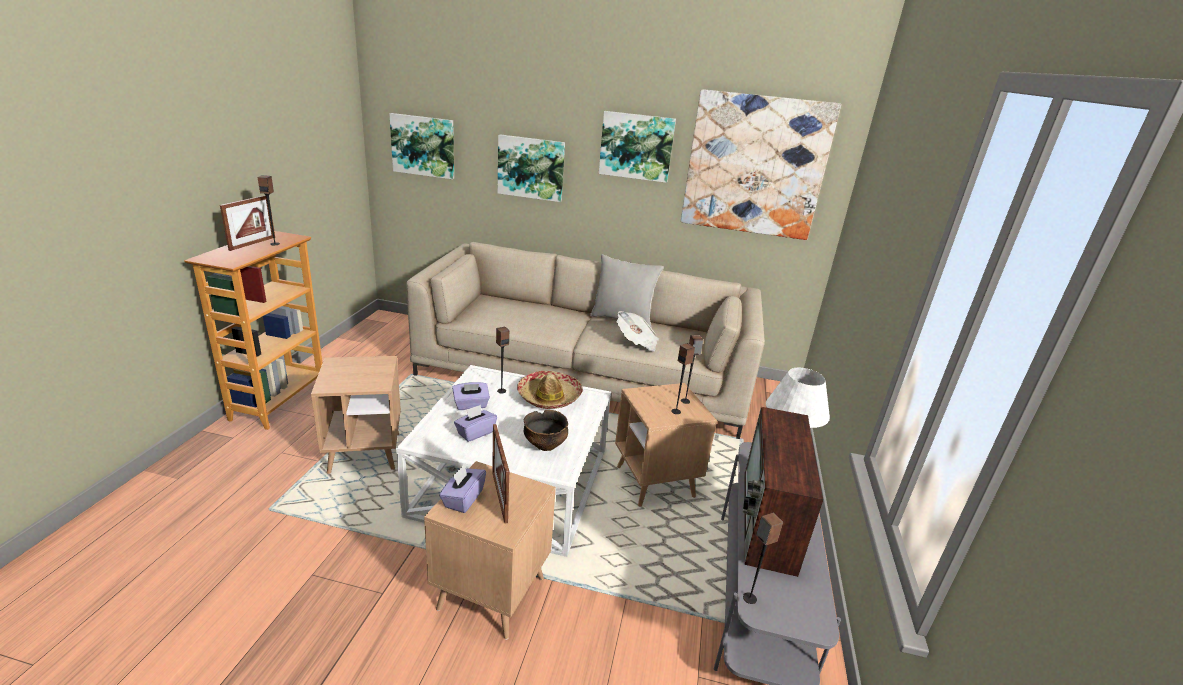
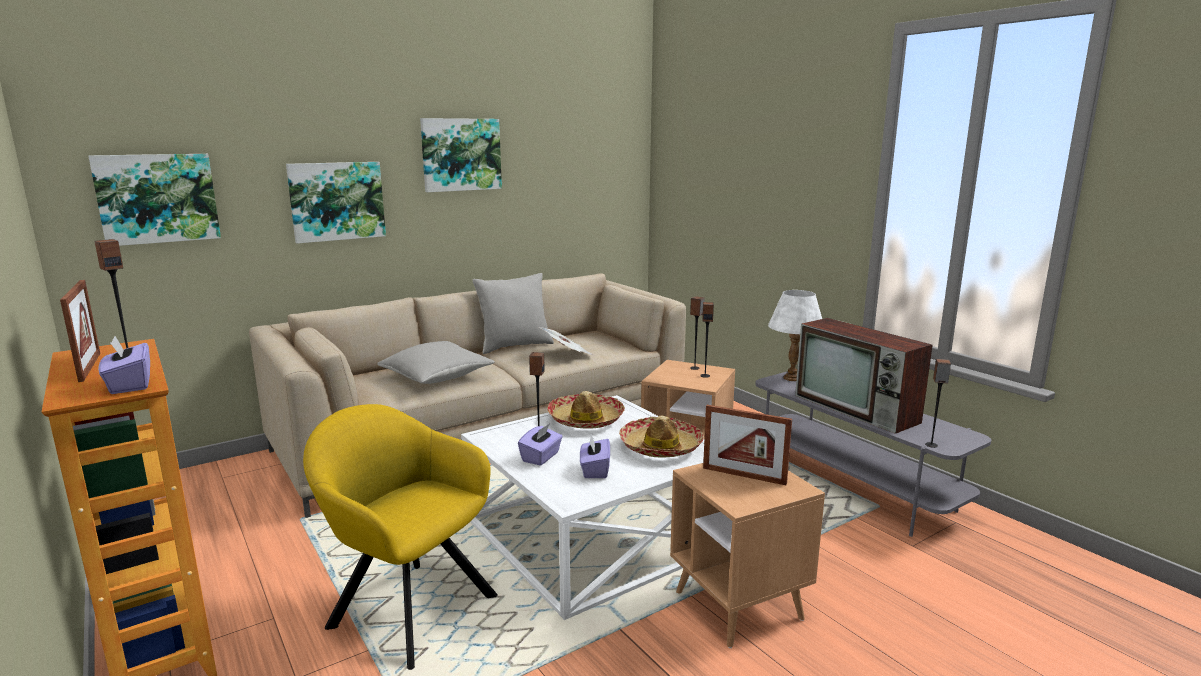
camera: 45 degrees left, 10 degrees down
(365, 453) = (407, 608): brown side table -> yellow armchair
(463, 499) = (729, 492): purple tissue box -> purple tissue box (129, 385)
(527, 319) = (437, 376): none -> grey pillow
(545, 445) = (661, 447): bowl -> hat
(755, 166) = (575, 157): picture -> none

